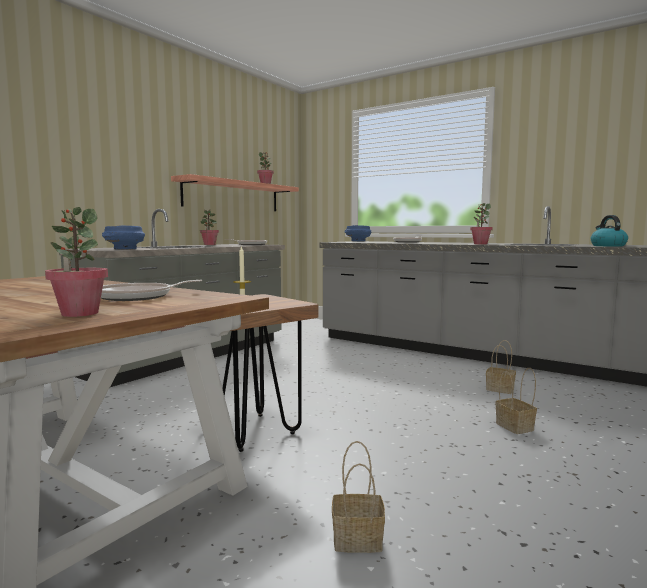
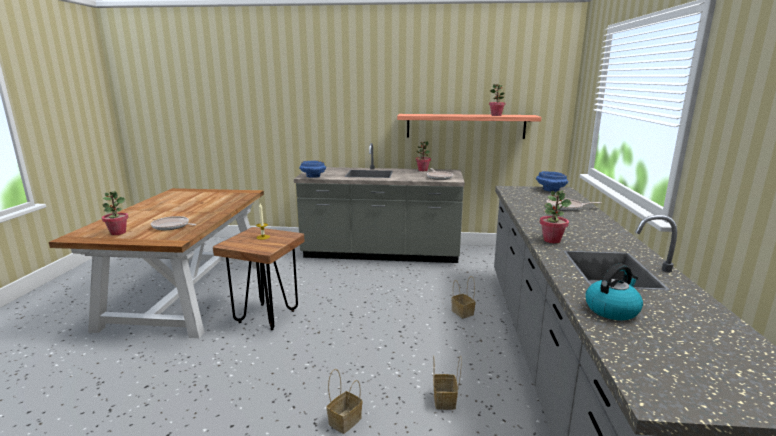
camera: 60 degrees right, 10 degrees up
(355, 540) = (152, 384): basket -> basket (461, 312)

